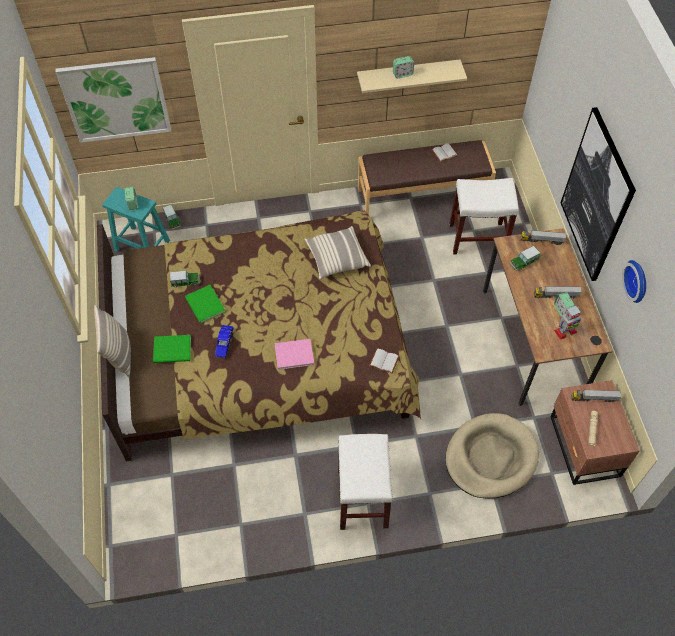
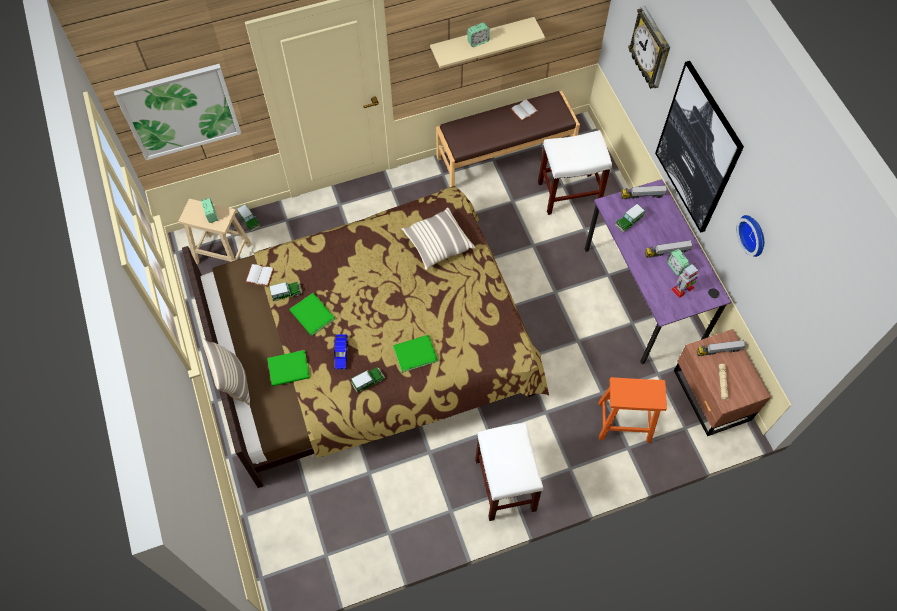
camera: 10 degrees left, 5 degrees up
(143, 246) = (224, 253): turquoise stool -> beige stool
(244, 372) = (368, 381): none -> toy car
(293, 354) = (413, 353): pink book -> green book
(383, 362) = (506, 347): white book -> white book (259, 276)
(490, 457) = (623, 422): beige dog bed -> orange stool
(532, 341) = (643, 295): brown desk -> purple desk
(566, 99) = (651, 49): none -> wall clock

